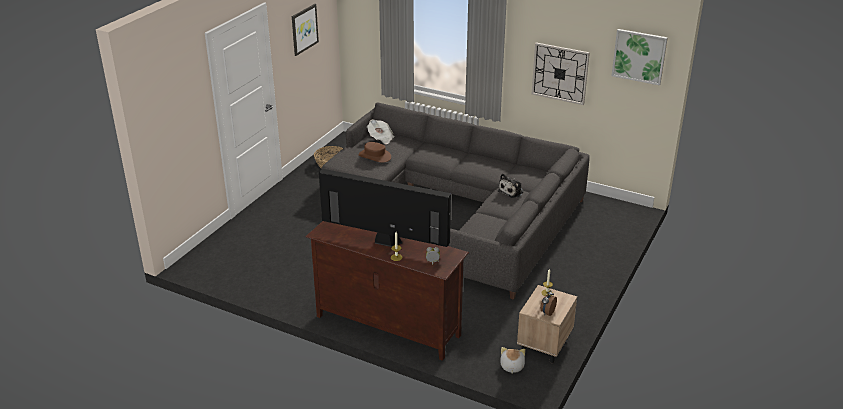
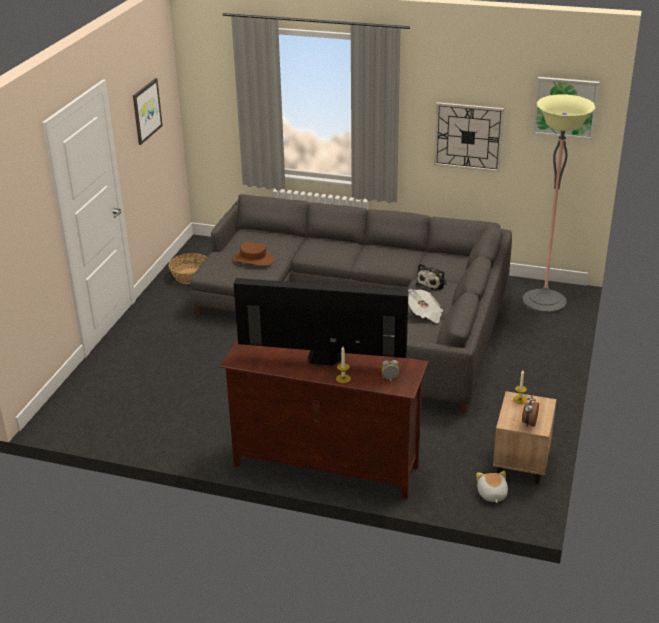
camera: 10 degrees left, 0 degrees up
(380, 138) = (253, 237): newspaper -> newspaper (424, 314)
(611, 217) = (544, 302): none -> floor lamp

